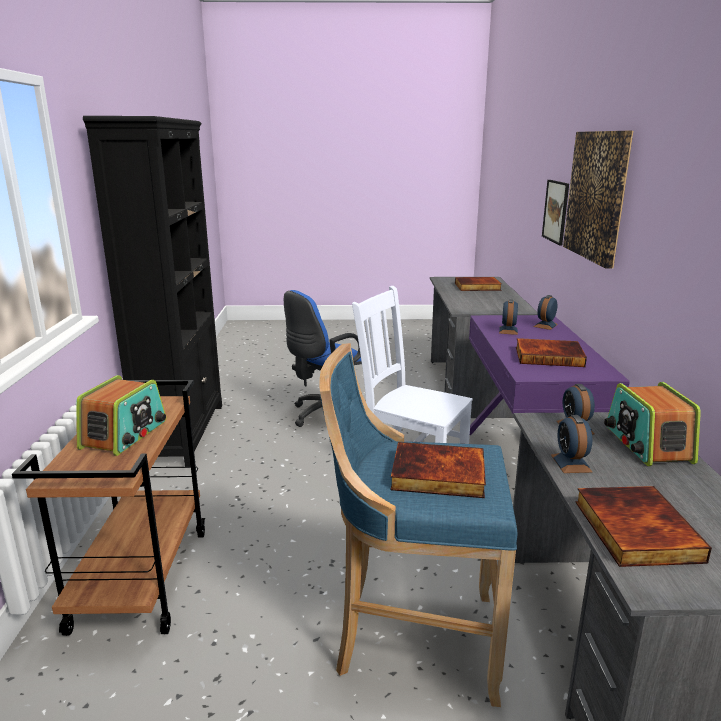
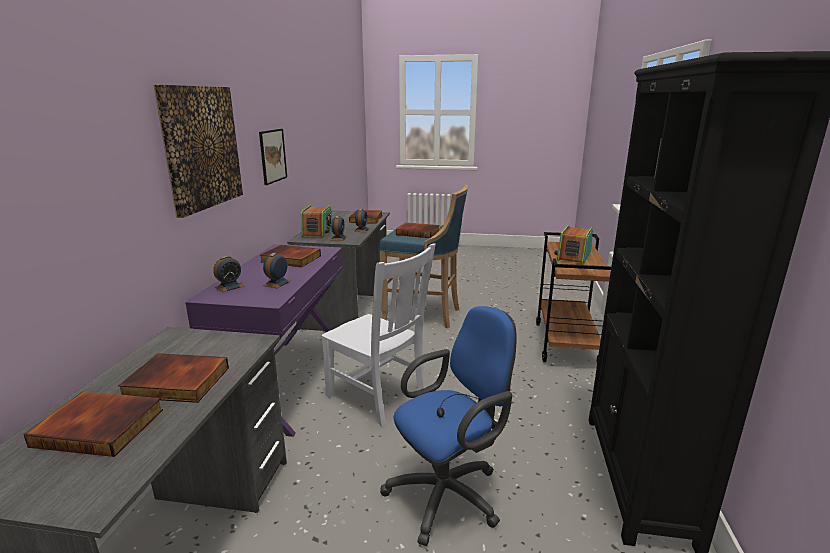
camera: 170 degrees left, 0 degrees up
(473, 296) = (175, 383): none -> book
(556, 211) = (127, 196): picture -> picture (272, 156)

